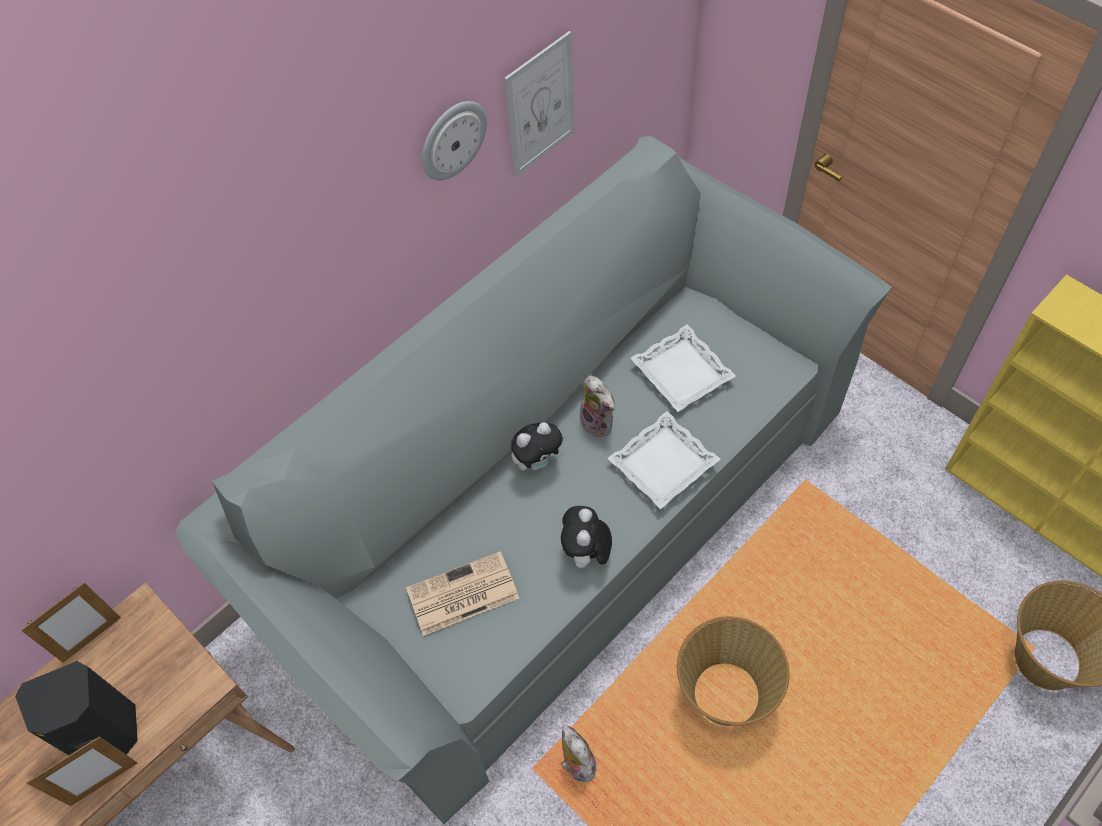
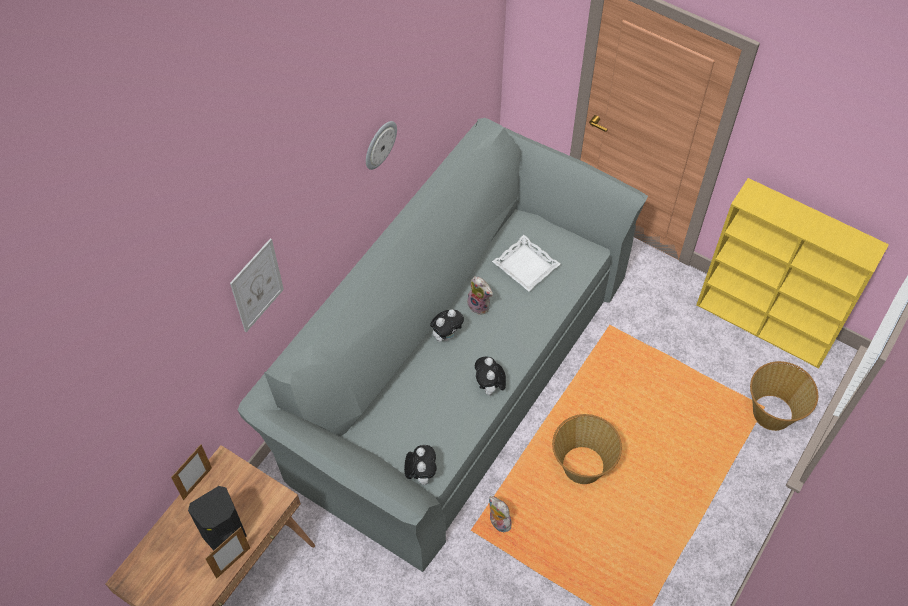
camera: 15 degrees left, 0 degrees up
(447, 679) = (421, 474): none -> plush toy
(461, 595) = (418, 423): newspaper -> none
(540, 106) = (422, 113): picture -> picture (257, 285)
(662, 463) = (525, 325): white tray -> none

